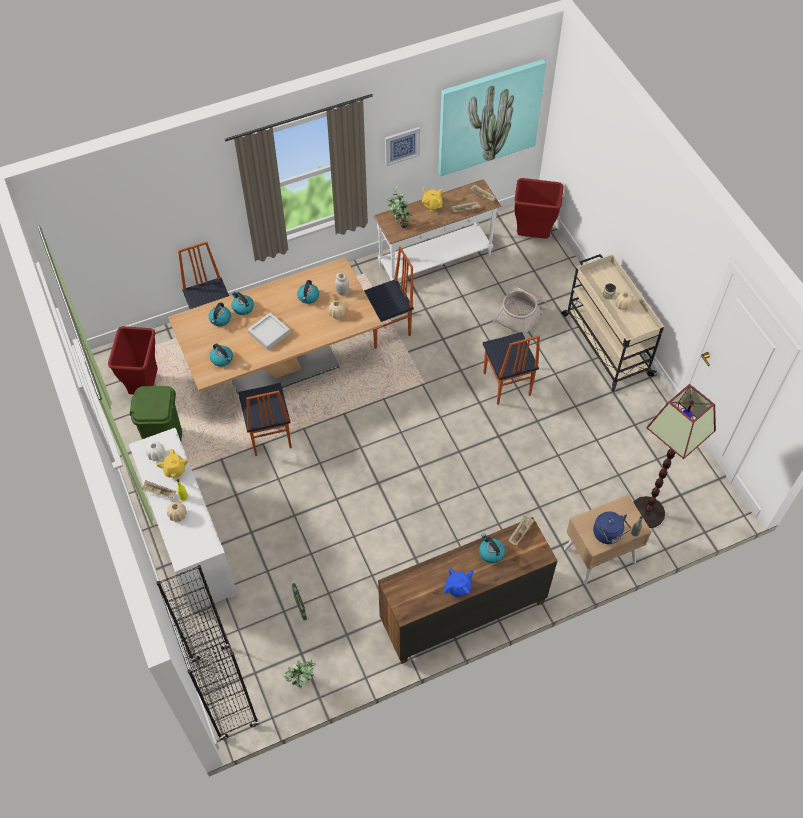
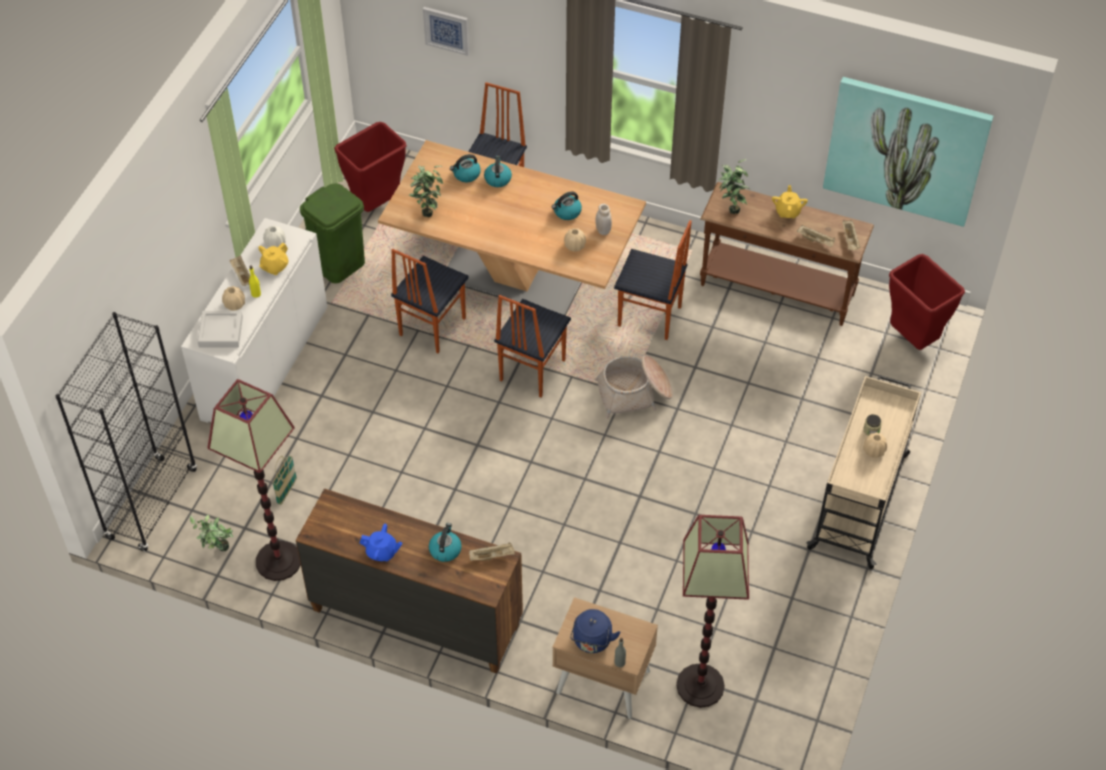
camera: 45 degrees right, 5 degrees down
(222, 359) = (427, 210): kettle -> potted plant
(269, 333) = (494, 218): grey tray -> grey tray (221, 332)
(345, 654) = (278, 561): none -> floor lamp
(401, 145) = (781, 118): picture -> picture (446, 30)
(435, 262) = (776, 291): white console table -> brown console table
(506, 384) = (705, 456): chair -> chair (531, 370)
(521, 314) = (804, 404): basket -> basket (634, 393)

